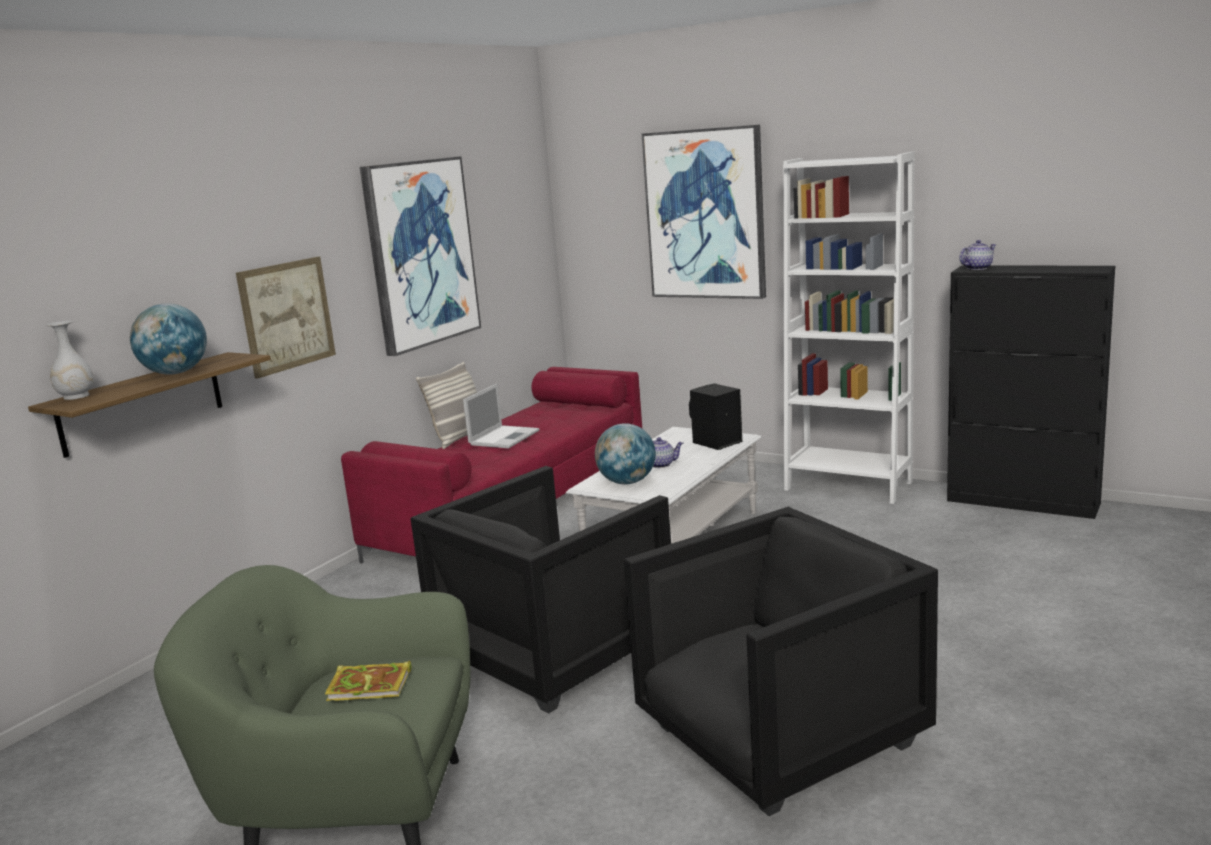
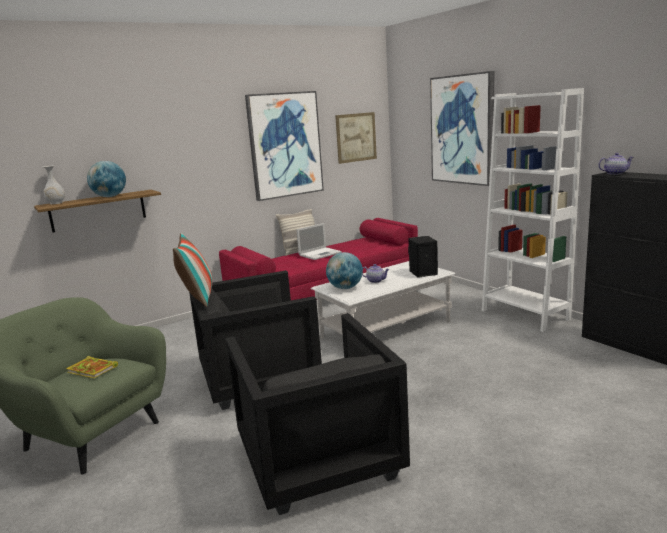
camera: 25 degrees right, 0 degrees up
(287, 315) = (190, 173): picture -> picture (356, 137)
(471, 530) = (198, 298): none -> pillow
(779, 737) = (318, 459): black armchair -> black armchair turned 75 degrees clockwise

